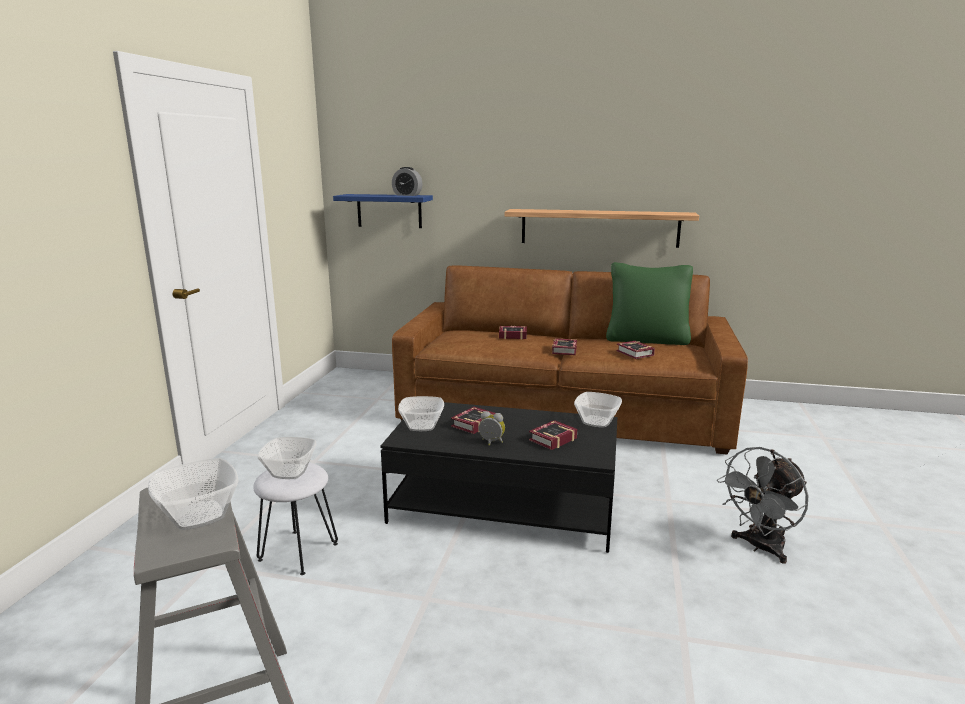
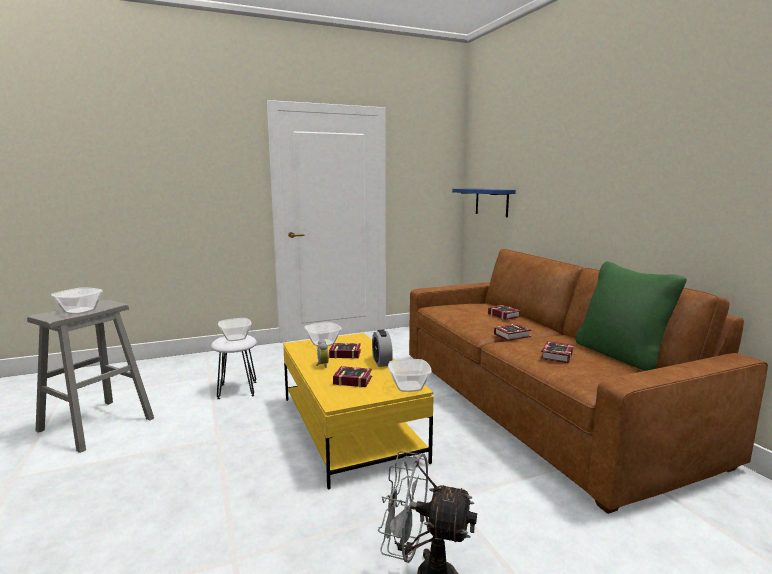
camera: 55 degrees right, 5 degrees down
(407, 195) = (496, 189): alarm clock -> alarm clock (382, 362)
(504, 505) = (350, 428): black coffee table -> yellow coffee table
(599, 228) = (633, 226): shelf -> none

